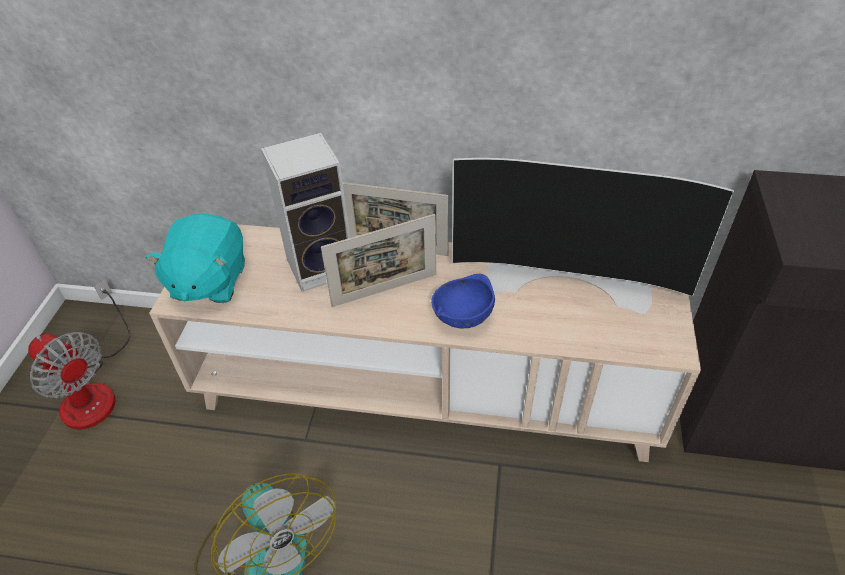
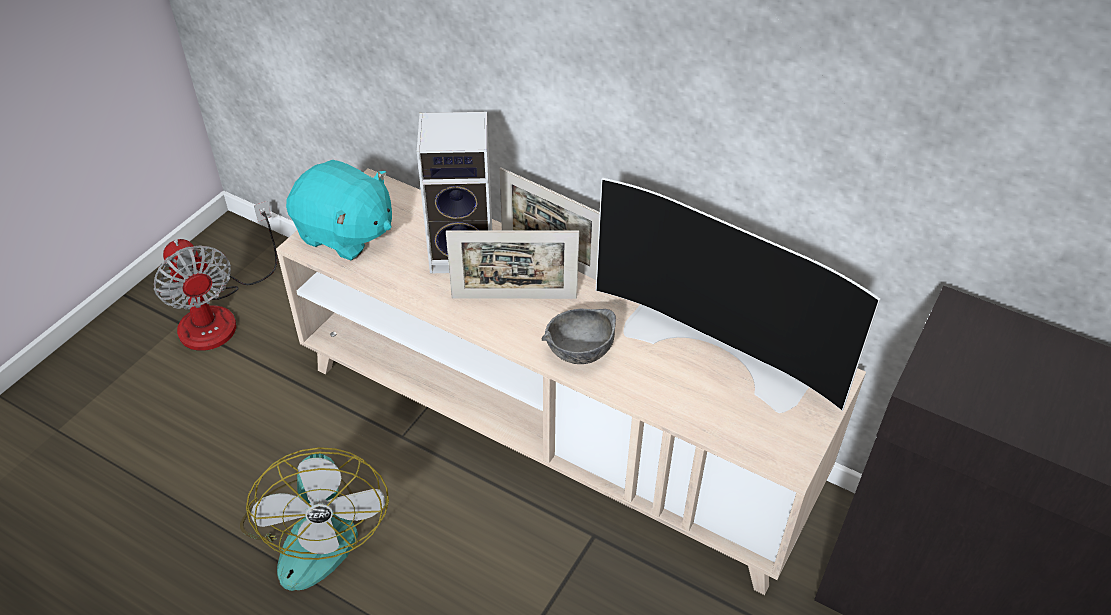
camera: 20 degrees right, 0 degrees up
(209, 281) = (345, 234): turquoise plush toy -> turquoise plush toy turned 90 degrees counterclockwise
(461, 316) = (578, 351): blue bowl -> grey bowl

